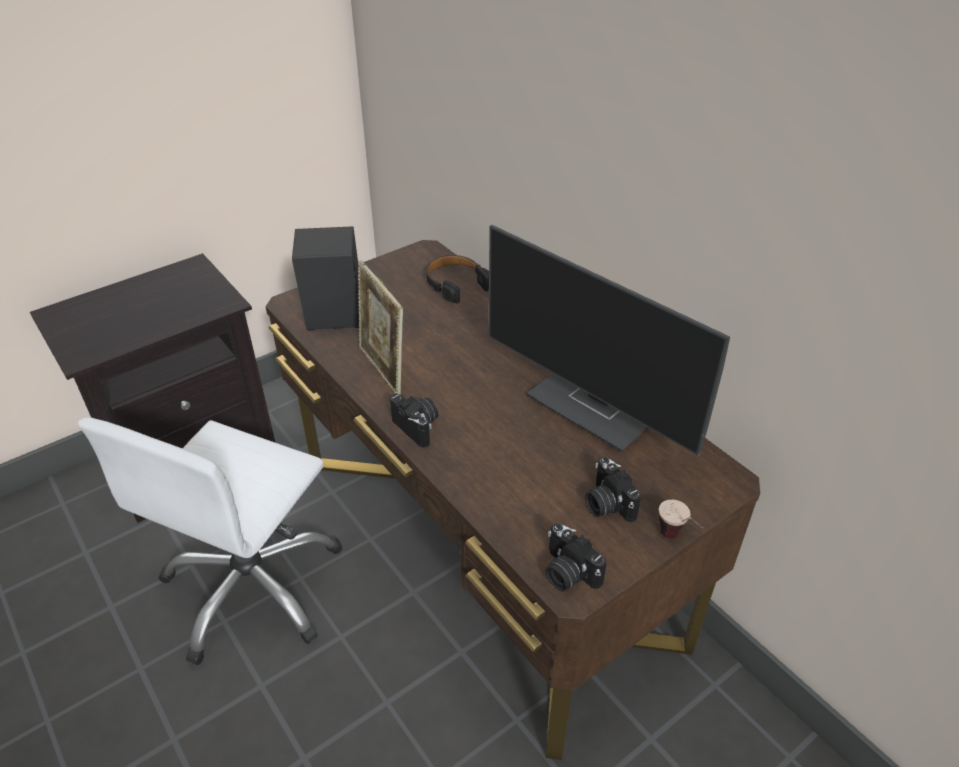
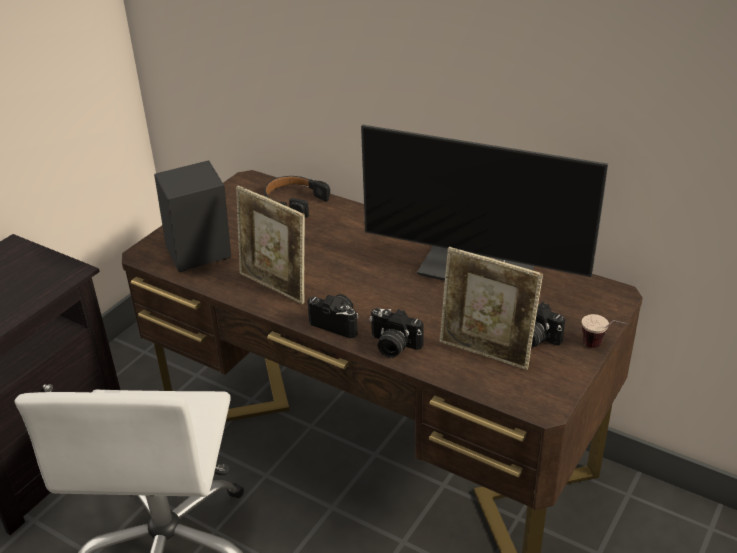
camera: 20 degrees left, 5 degrees down
(546, 506) = (485, 353): none -> picture frame
(567, 573) = (532, 395): camera -> camera (393, 346)

